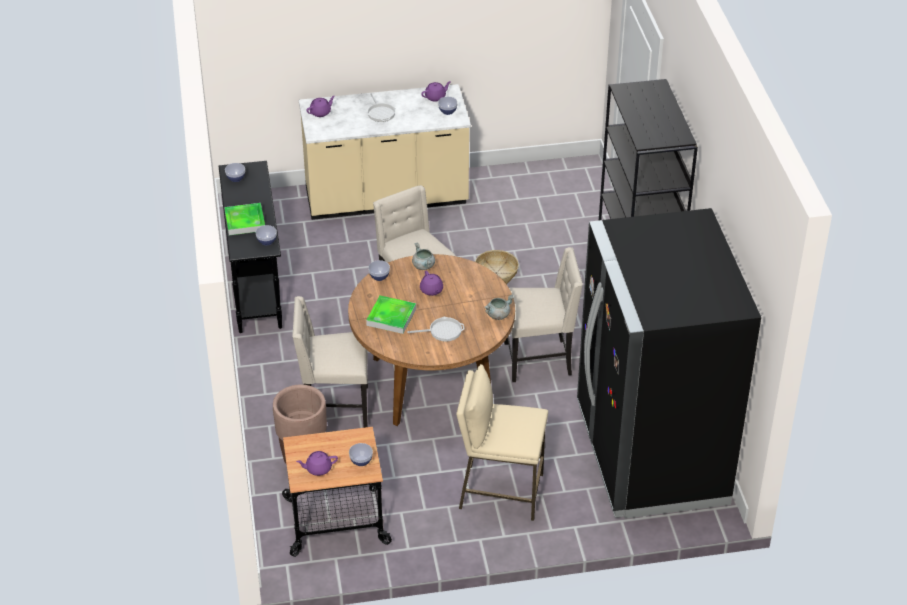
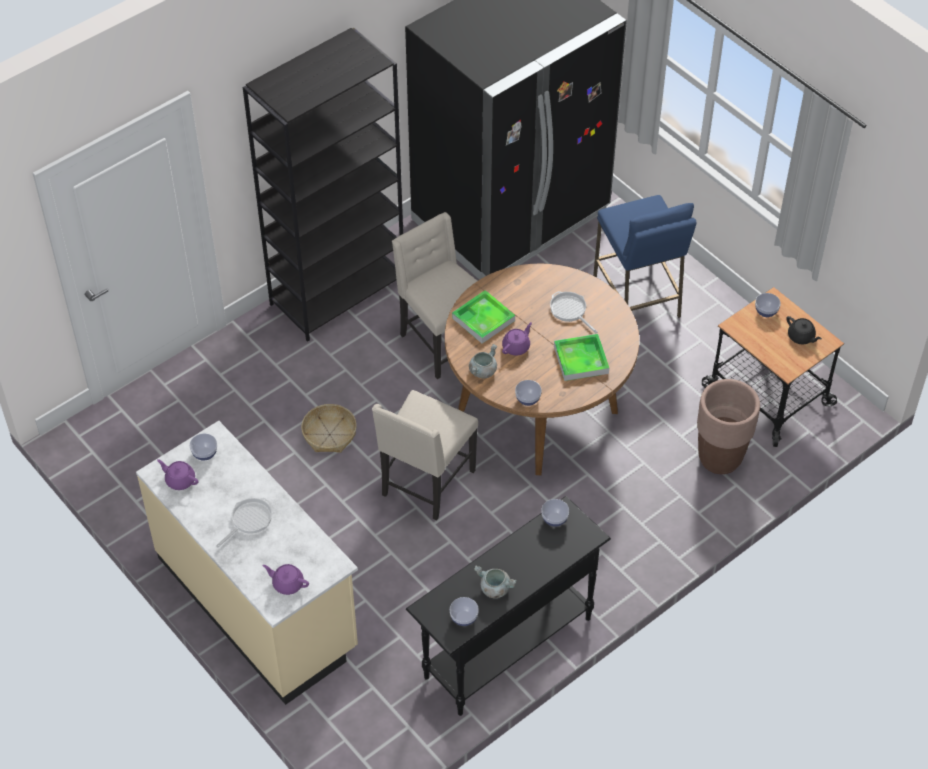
camera: 120 degrees left, 10 degrees up
(245, 221) = (536, 560): tray -> tray (483, 319)
(318, 469) = (801, 337): purple teapot -> black teapot
(334, 408) = (633, 471): beige chair -> none
(498, 314) = (513, 280): grey cooking pot -> grey cooking pot (494, 588)
(500, 492) = (637, 297): beige stool -> blue stool

